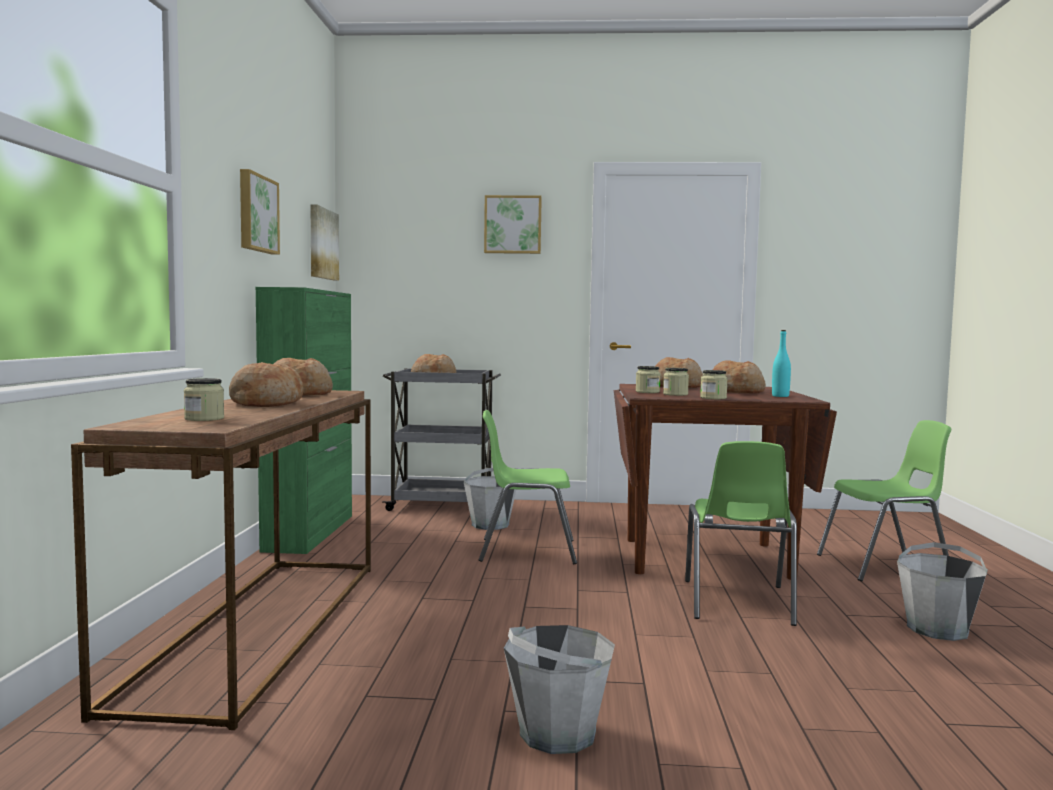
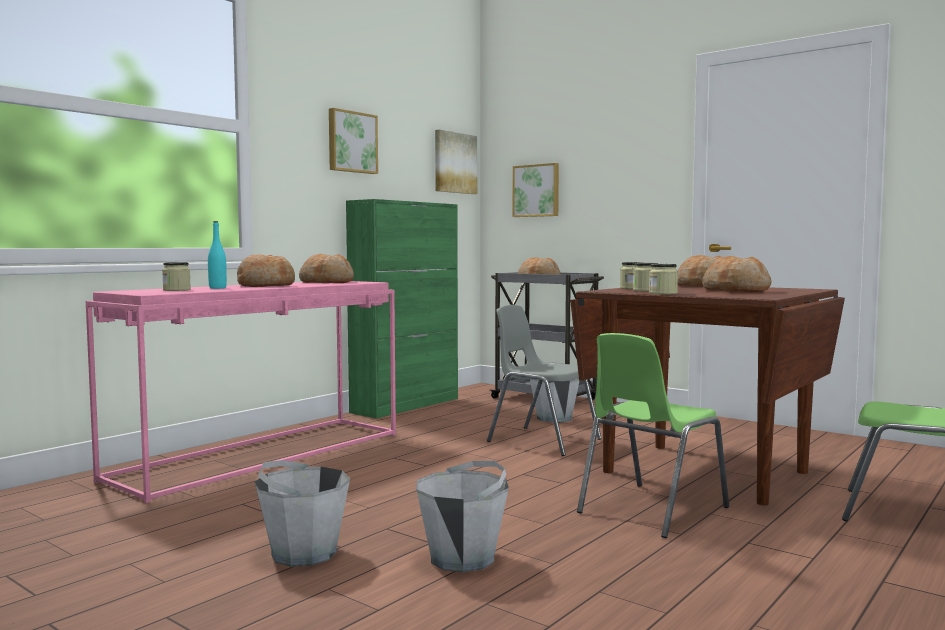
camera: 35 degrees right, 0 degrees up
(259, 627) = (261, 455): brown console table -> pink console table
(513, 225) = (620, 129): picture -> picture (536, 190)
(526, 551) = (542, 440): green chair -> grey chair
(780, 396) = (759, 294): turquoise bottle -> turquoise bottle (217, 288)
(938, 629) = (833, 577): grey bucket -> grey bucket (463, 558)

